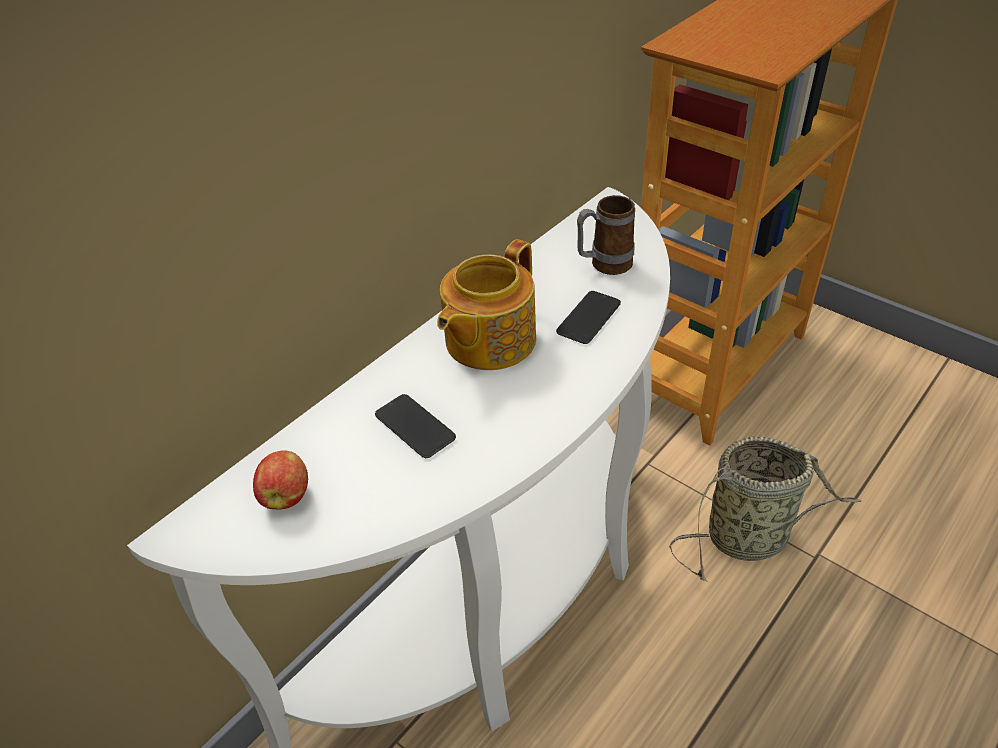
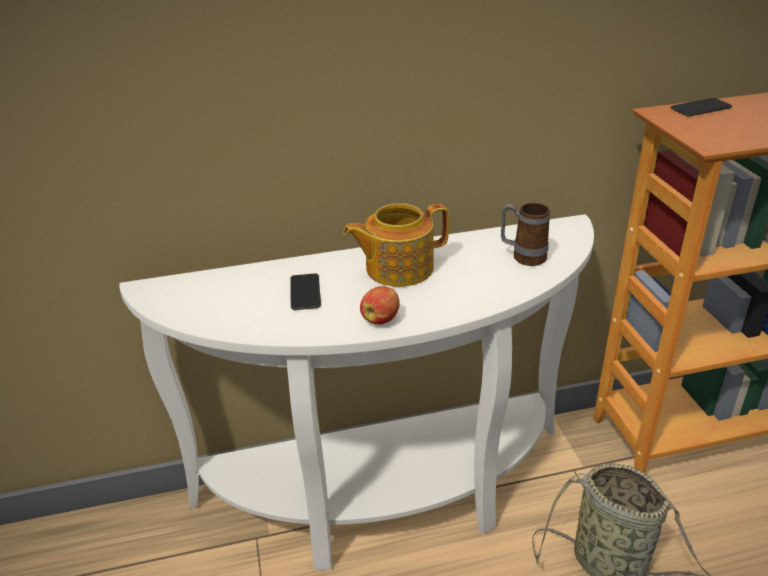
camera: 35 degrees right, 10 degrees down
(286, 495) = (207, 294): apple -> apple (381, 319)
(588, 318) = (475, 281): phone -> phone (700, 108)

